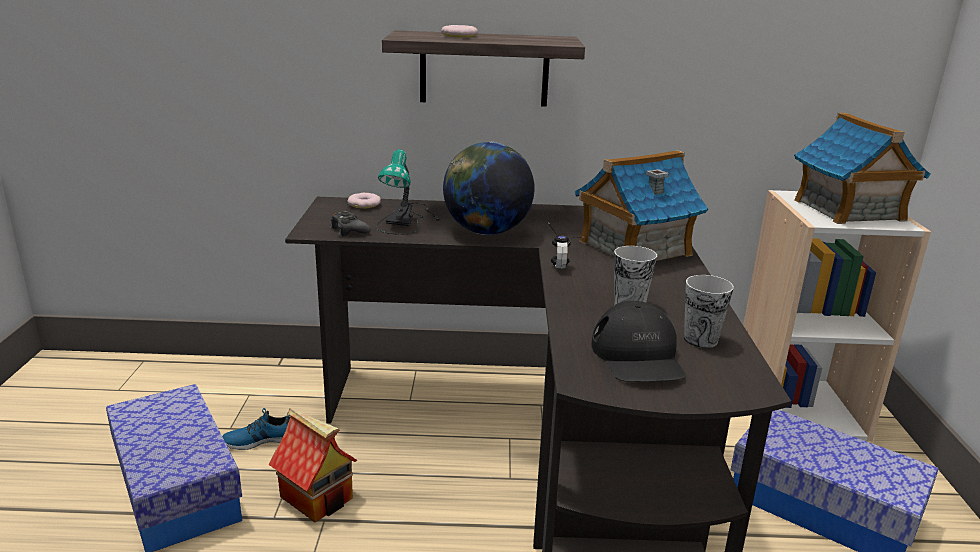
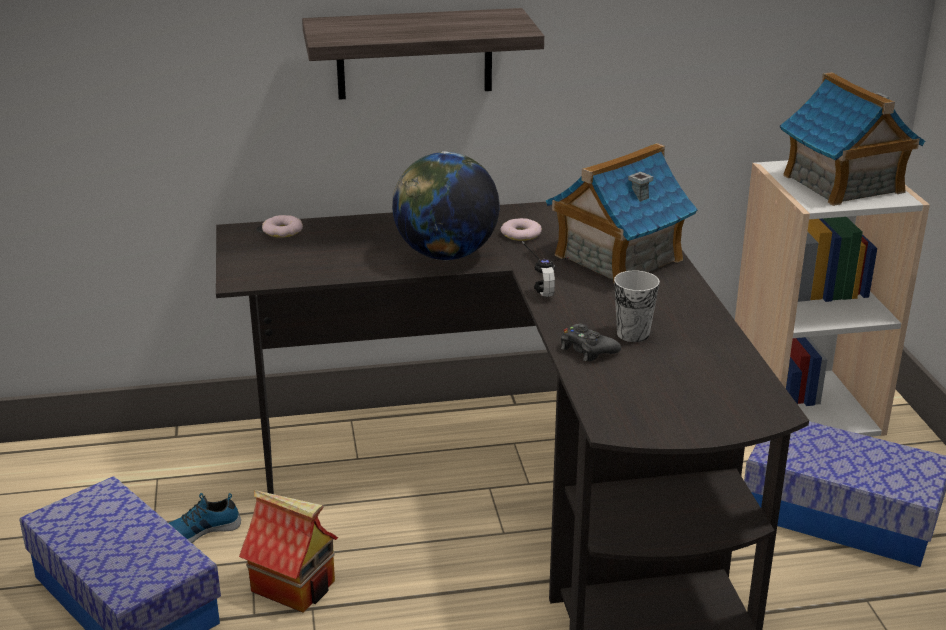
camera: 10 degrees left, 5 degrees up
(349, 230) = (285, 272): black game controller -> black game controller (587, 349)
(407, 219) = (345, 247): table lamp -> none
(459, 36) = (390, 26): donut -> donut (520, 234)
(638, 356) = (657, 393): black cap -> none
(700, 340) = (713, 365): cup -> none

